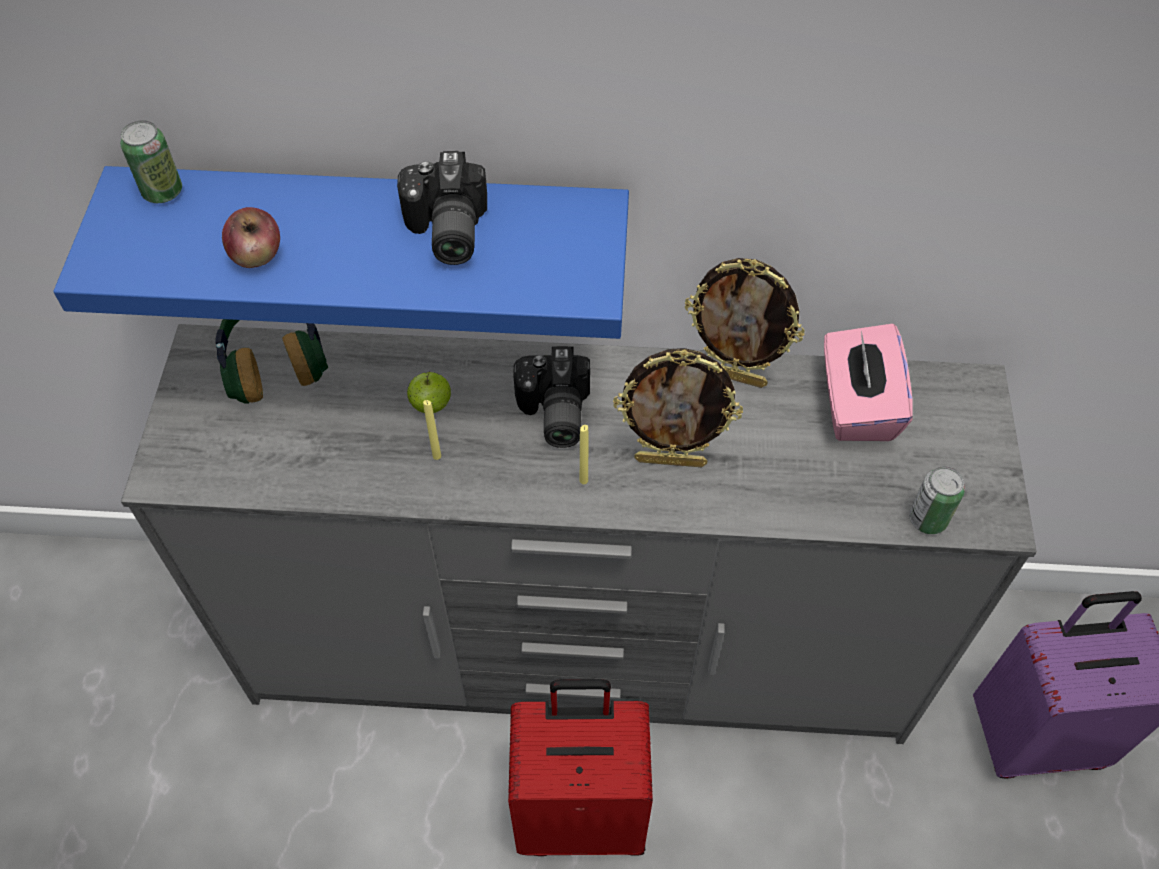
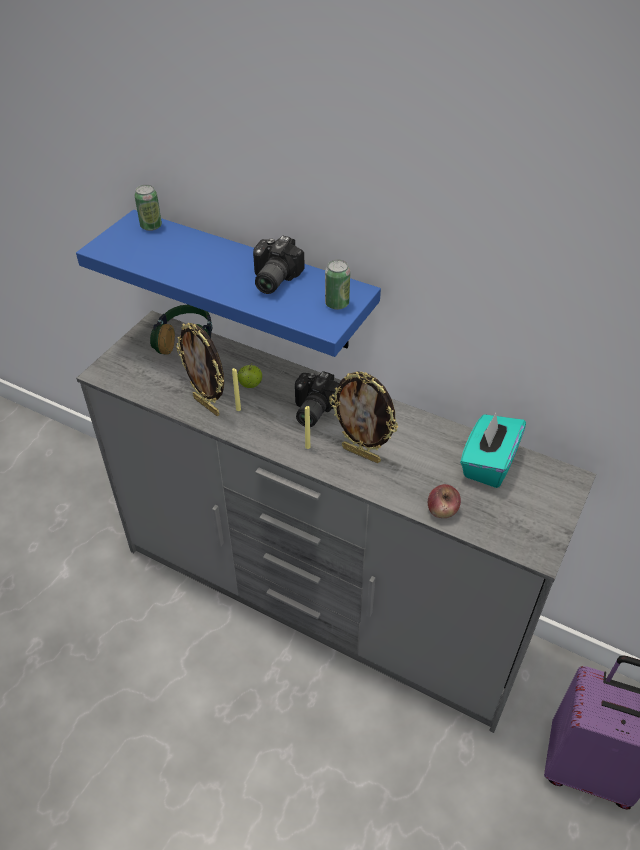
camera: 25 degrees right, 10 degrees down
(257, 255) = (175, 264): apple -> apple (442, 511)
(582, 812) = (275, 684): red suitcase -> none
(734, 376) = (424, 425): picture frame -> picture frame (207, 405)
(856, 405) = (488, 463): pink tissue box -> turquoise tissue box
(927, 519) = (495, 536): can -> can (337, 304)

